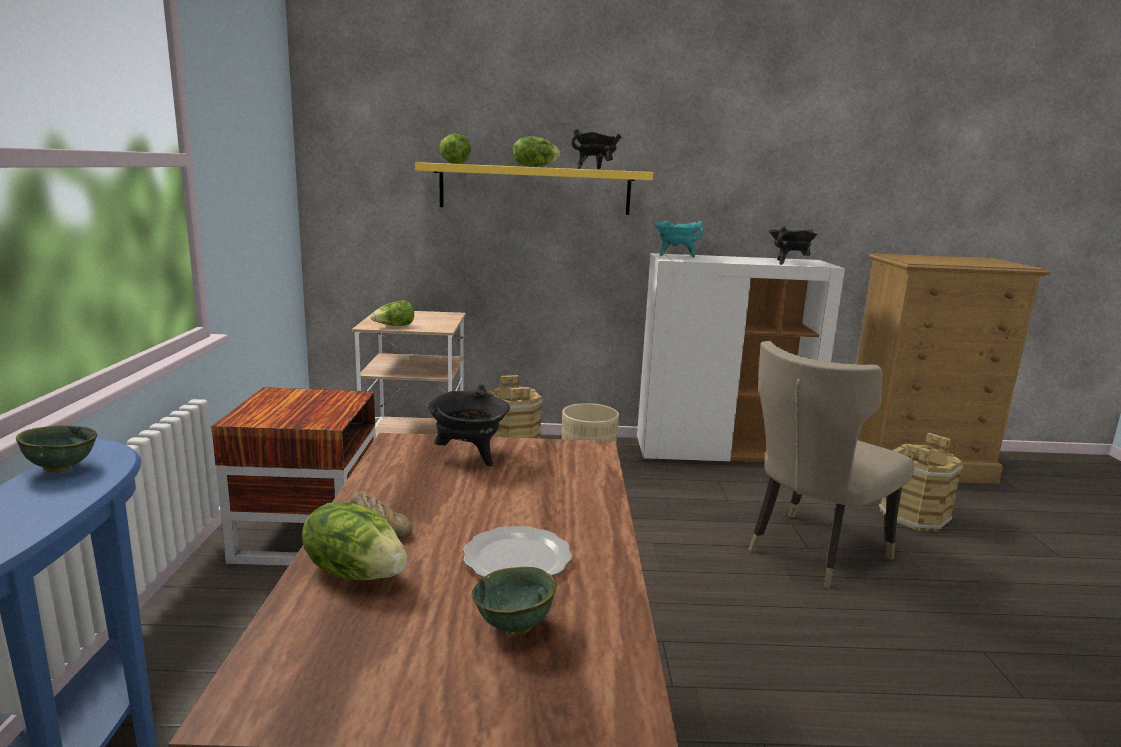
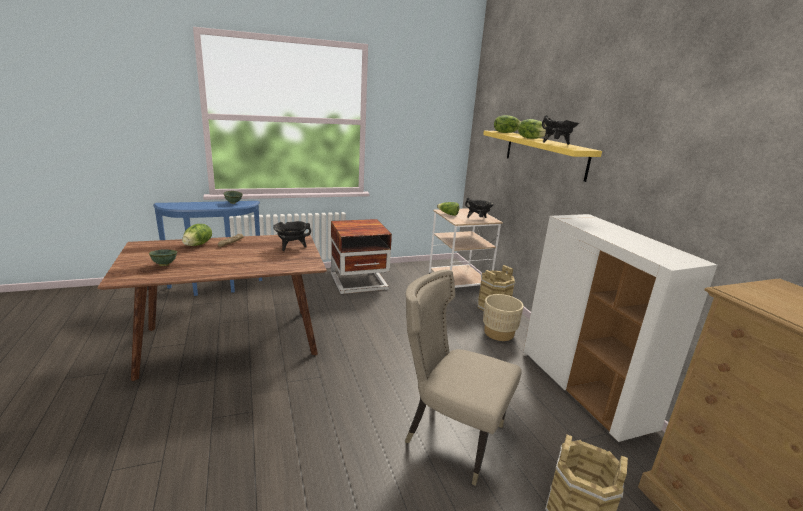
camera: 70 degrees right, 5 degrees up
(515, 558) = (206, 261): plate -> none
(675, 255) = (590, 219): turquoise cooking pot -> none
(788, 263) = (646, 250): black cooking pot -> black cooking pot (478, 219)

